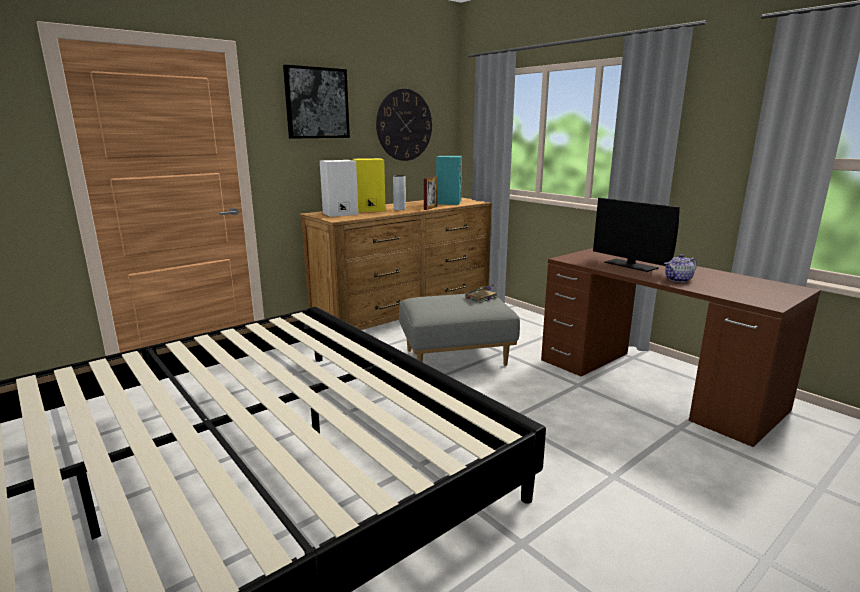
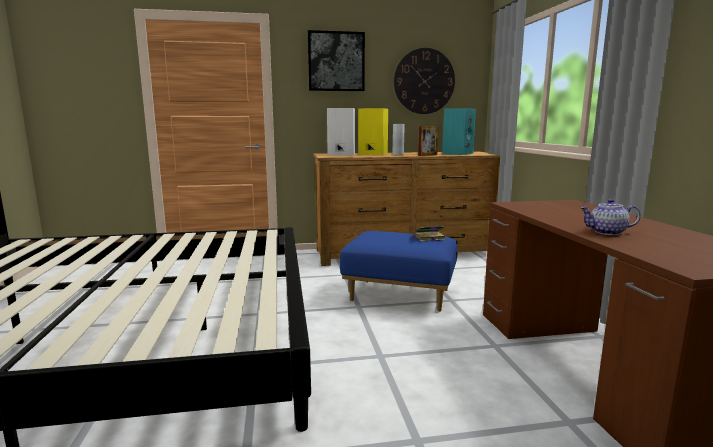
camera: 30 degrees right, 5 degrees down
(455, 358) = (399, 295): grey ottoman -> blue ottoman
(630, 265) = (575, 215): monitor -> none

